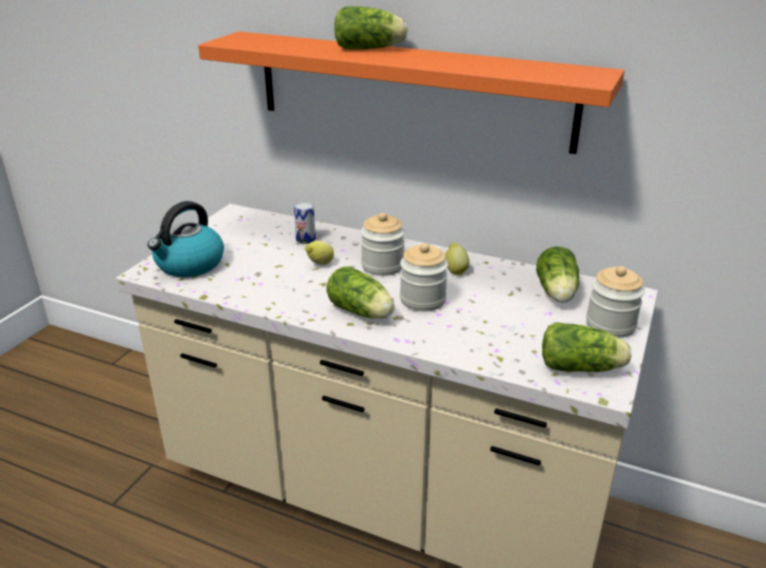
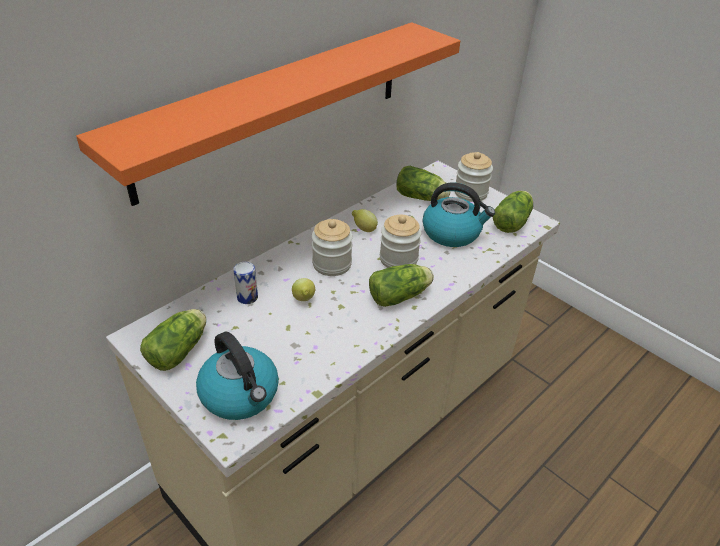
camera: 70 degrees left, 10 degrees up
(371, 49) = (260, 85): lettuce -> lettuce (180, 349)
(506, 325) = (452, 233): none -> kettle

